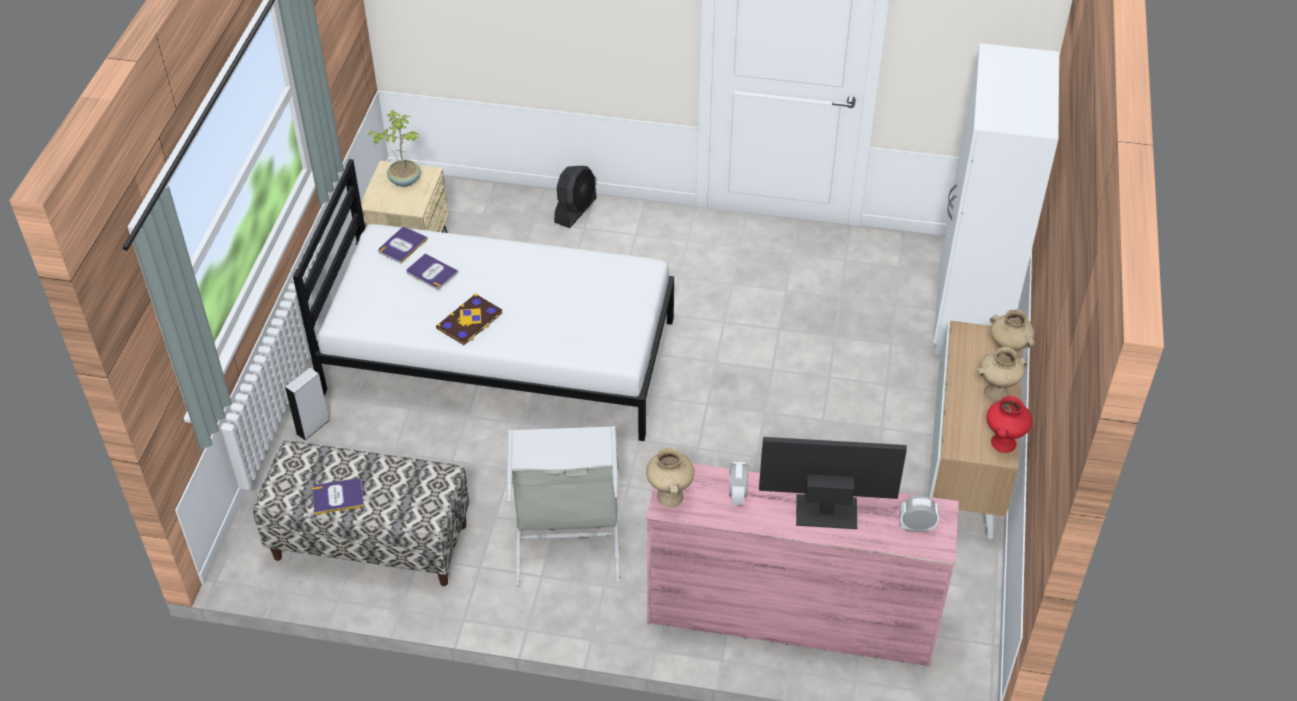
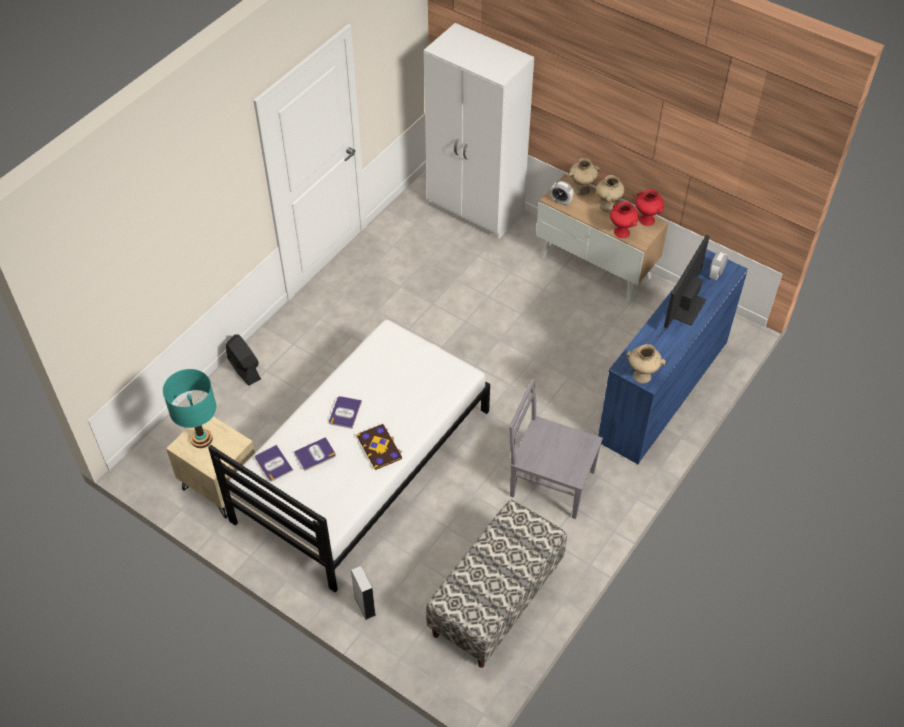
camera: 65 degrees left, 5 degrees up
(338, 496) = (501, 583): book -> book (345, 412)
(404, 180) = (201, 439): potted plant -> turquoise table lamp
(567, 538) = (550, 482): grey laundry basket -> grey chair
(737, 495) = (655, 343): alarm clock -> alarm clock (561, 201)
(790, 614) = (662, 391): pink dresser -> blue dresser
(957, 422) = (621, 232): none -> red vase

